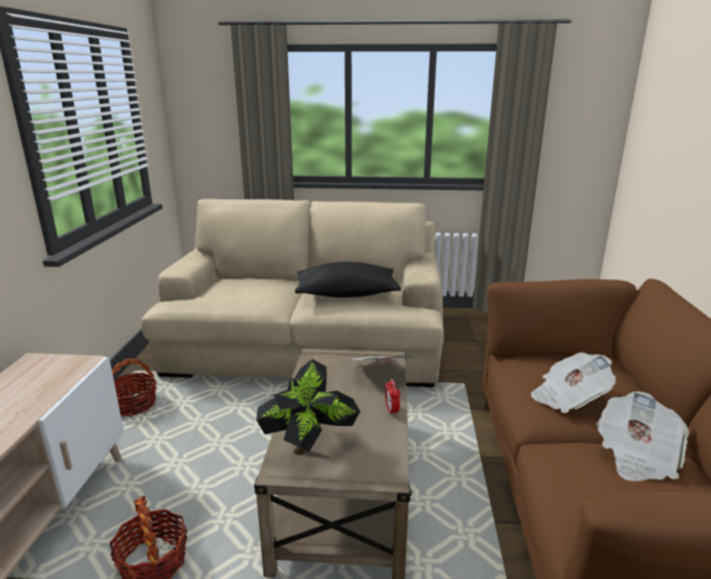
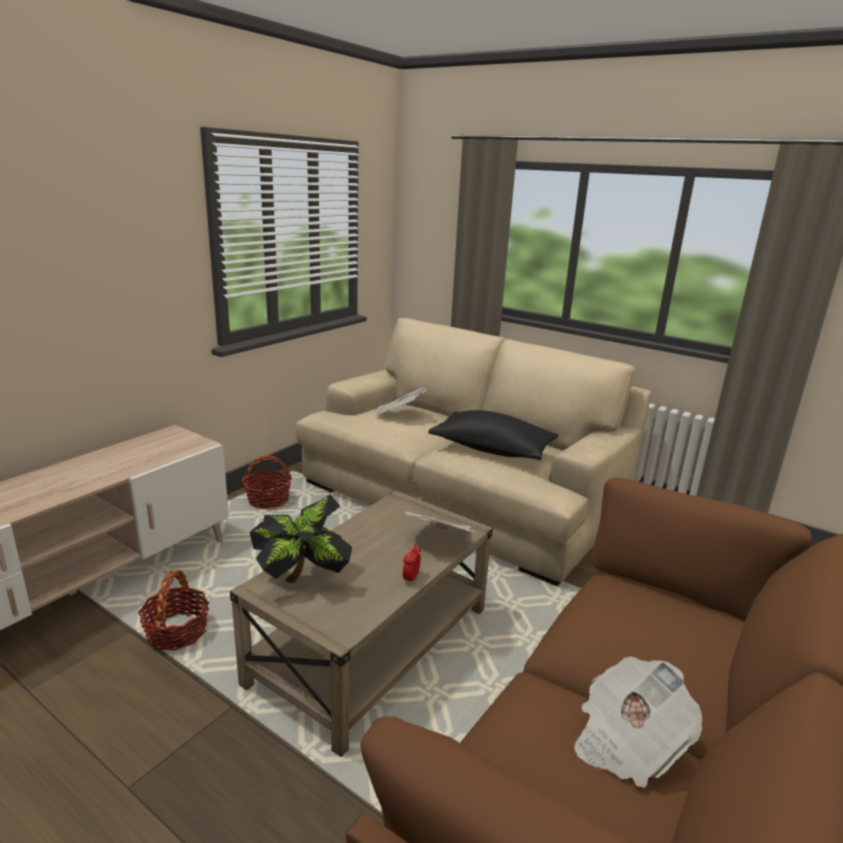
camera: 30 degrees right, 0 degrees up
(568, 398) = (624, 645): newspaper -> newspaper (399, 414)

